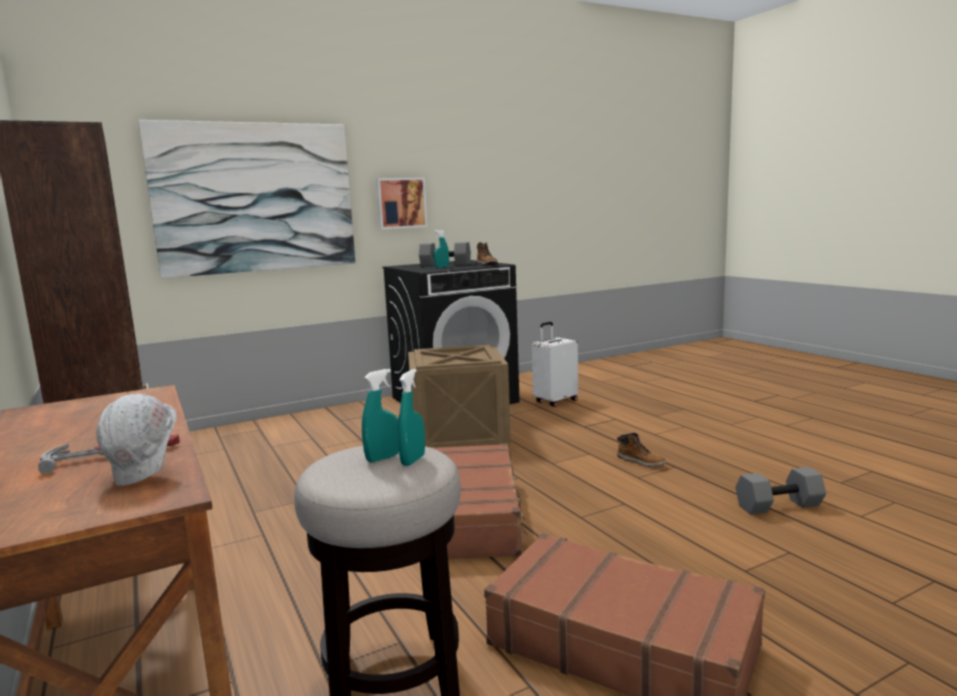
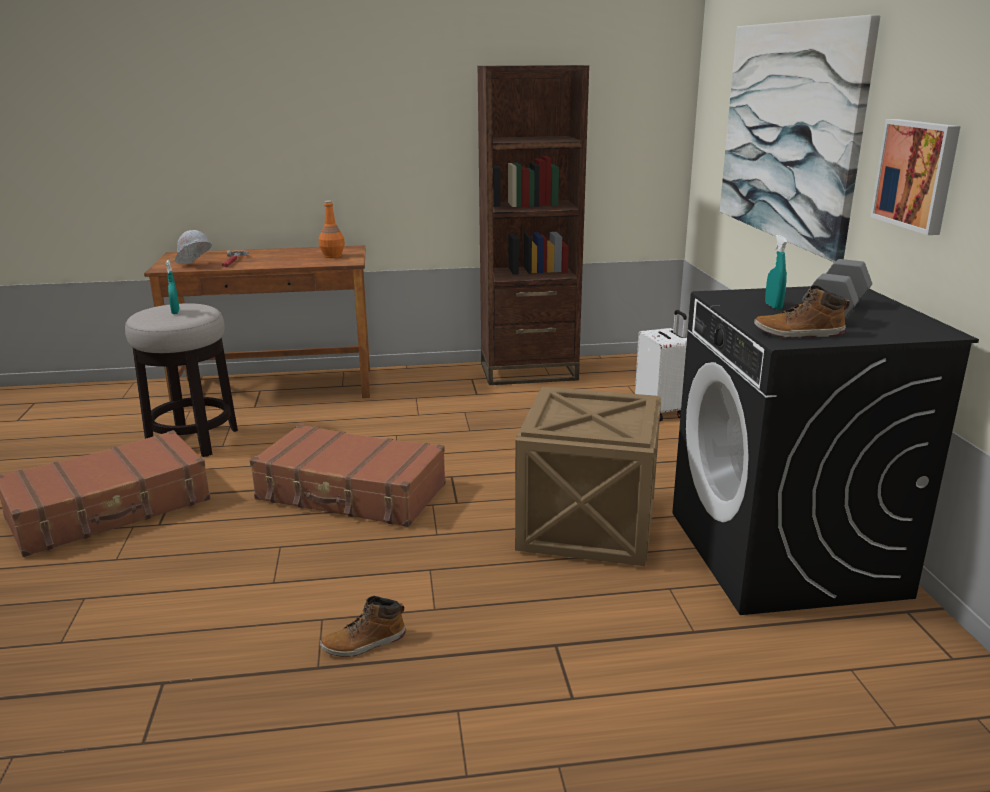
camera: 110 degrees right, 10 degrees up
(97, 407) = (332, 256): none -> orange bottle
(413, 460) = (160, 317): turquoise spray bottle -> none
(555, 401) = (730, 661): white suitcase -> white suitcase (661, 411)
(779, 506) = (123, 695): grey dumbbell -> none

